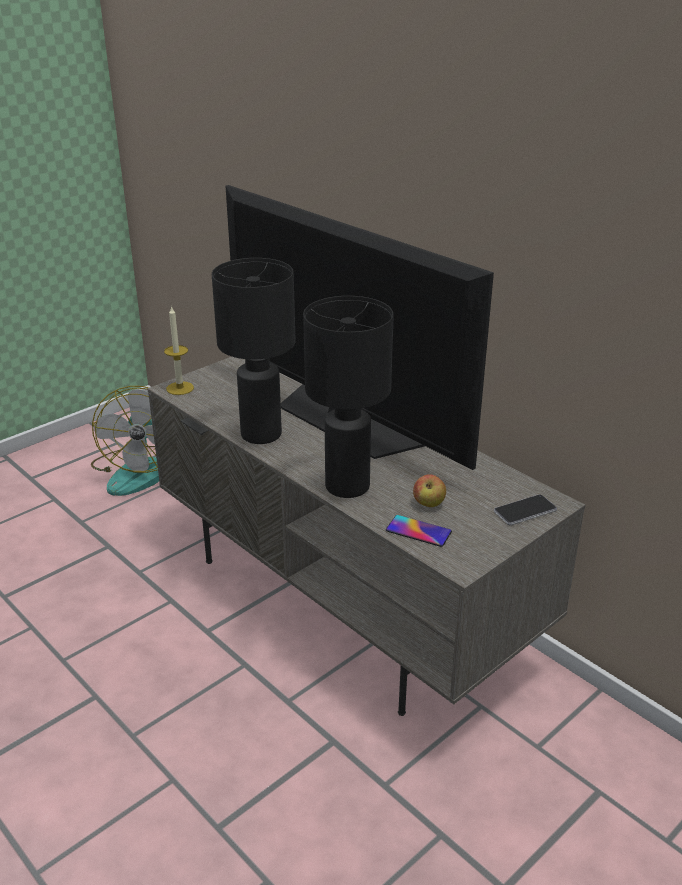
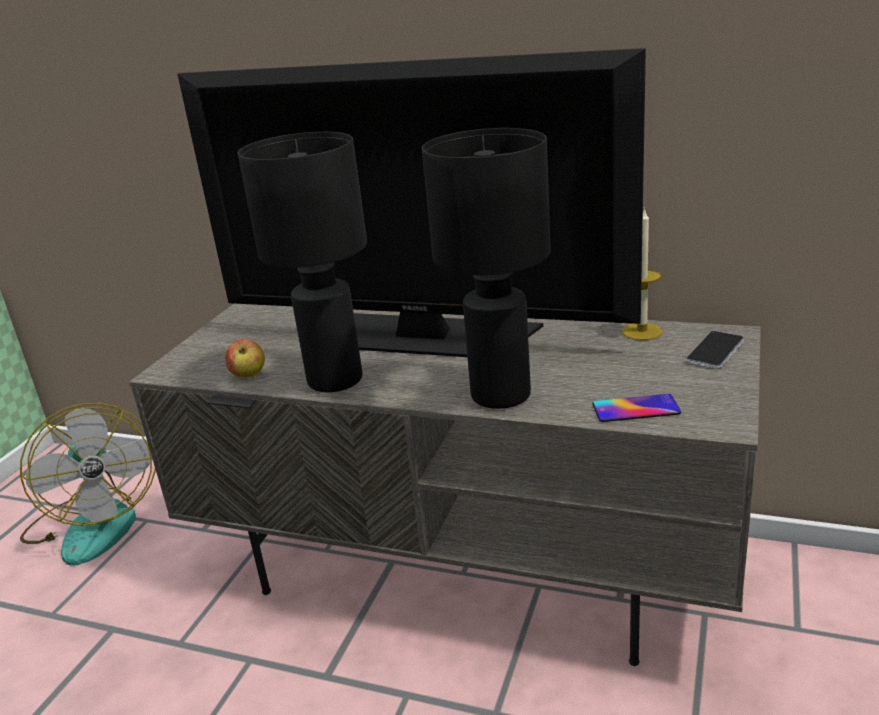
camera: 25 degrees left, 5 degrees down
(180, 388) = (176, 368): candle -> candle (642, 331)
(428, 504) = (611, 379): apple -> apple (248, 375)

